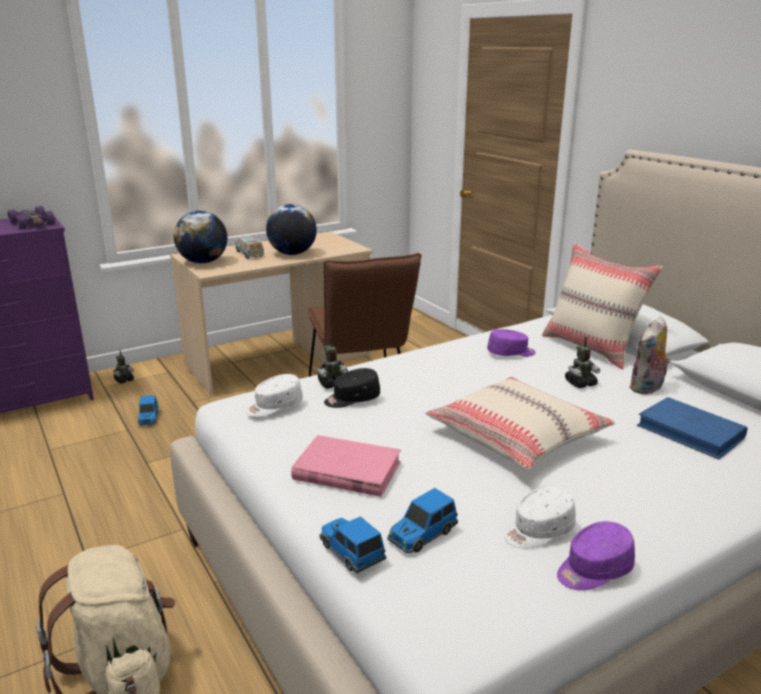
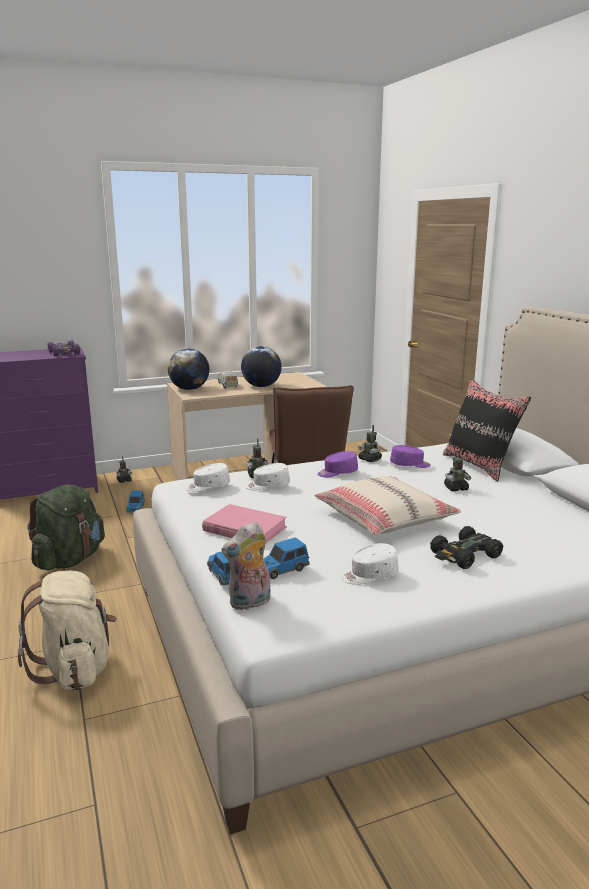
camera: 10 degrees right, 5 degrees down
(77, 503) = (70, 560): none -> green backpack
(352, 399) = (267, 486): black cap -> white cap
(460, 348) = (370, 459): none -> toy robot
(591, 348) = (479, 465): beige pillow -> black pillow
(593, 570) = (398, 601): purple cap -> purple cap (337, 473)
(639, 485) = (465, 555): none -> black toy car
(647, 389) = (510, 495): plush toy -> plush toy (250, 603)
(690, 432) = (529, 526): blue book -> none

